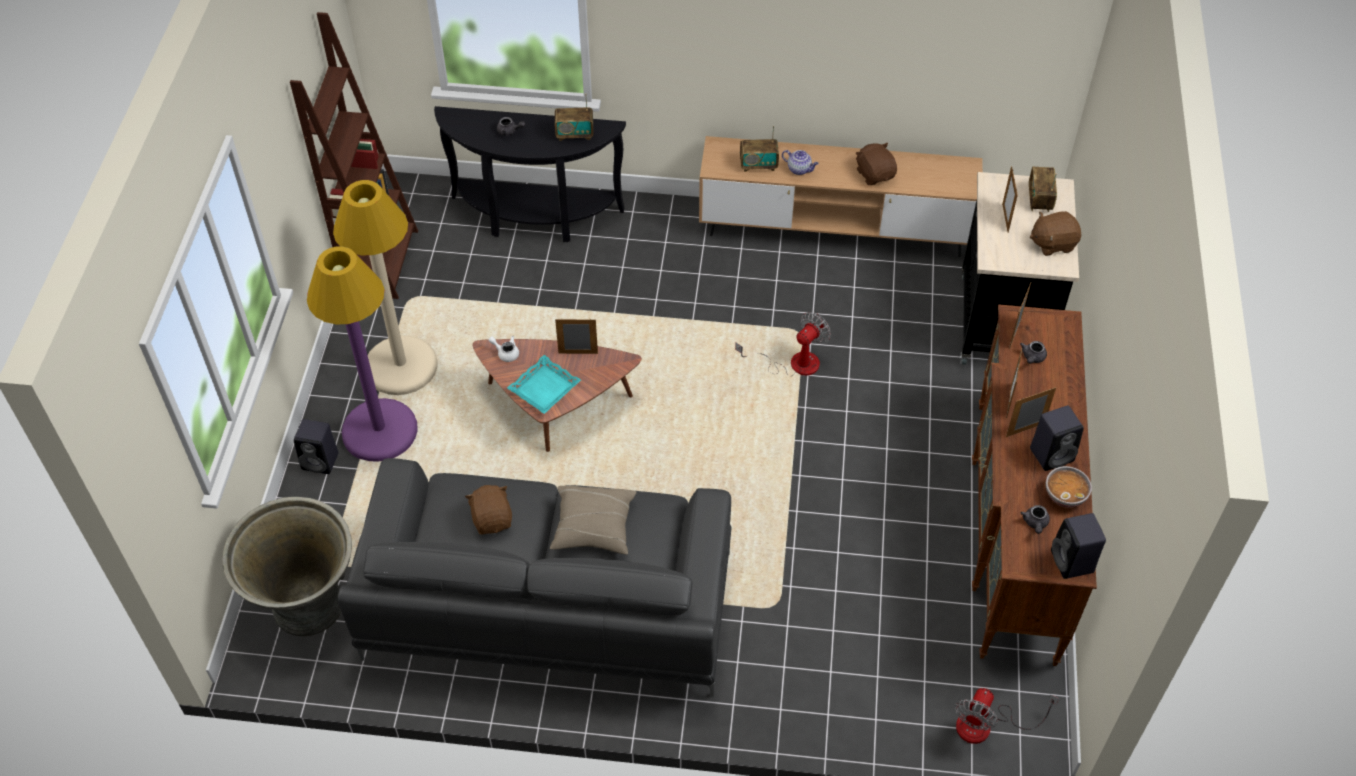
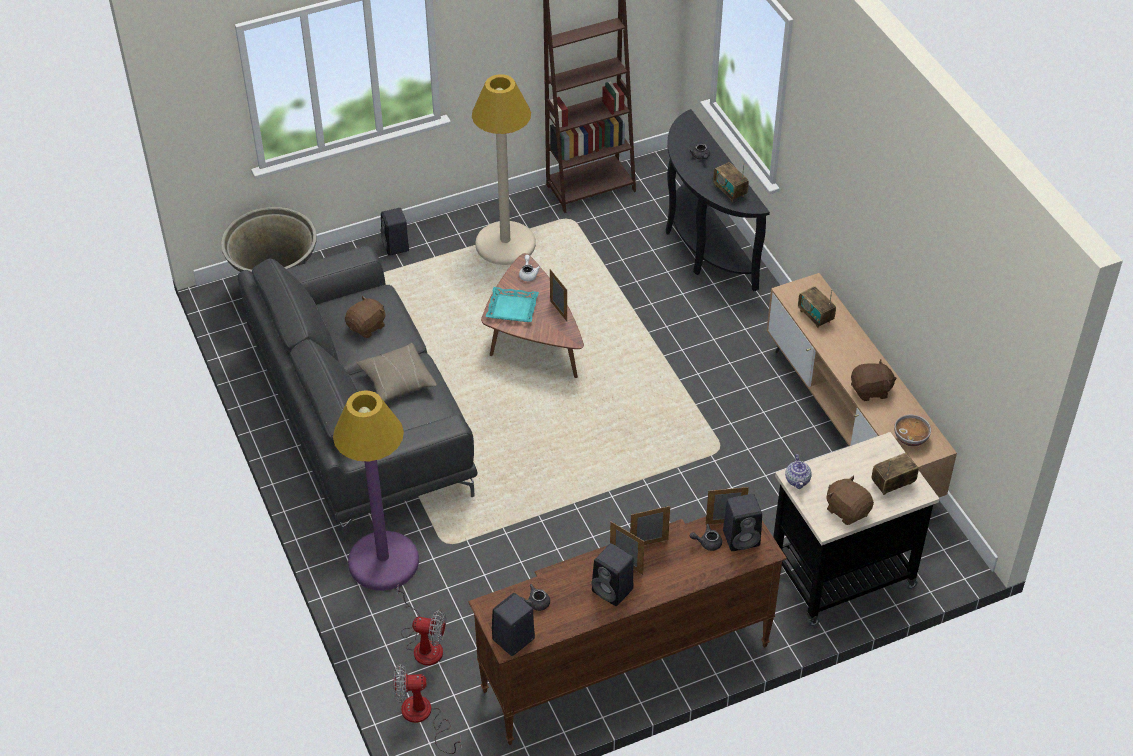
camera: 60 degrees right, 5 degrees down
(380, 431) = (442, 262): purple floor lamp -> purple floor lamp (383, 561)
(793, 363) = (685, 458): fan -> fan (423, 644)
(799, 169) = (833, 342): teapot -> teapot (797, 481)
(875, 174) = (871, 390): brown plush toy -> brown plush toy turned 45 degrees clockwise
(1005, 218) = (850, 469): picture frame -> none
(1040, 330) = (742, 538): none -> black speaker
(1064, 495) = (577, 612): bowl -> bowl (911, 438)

